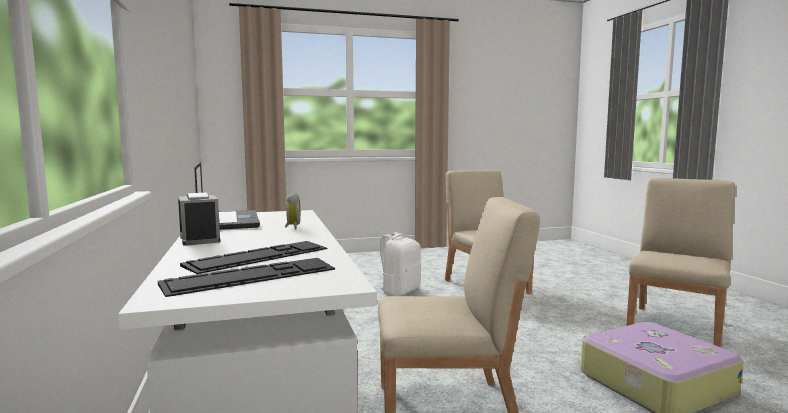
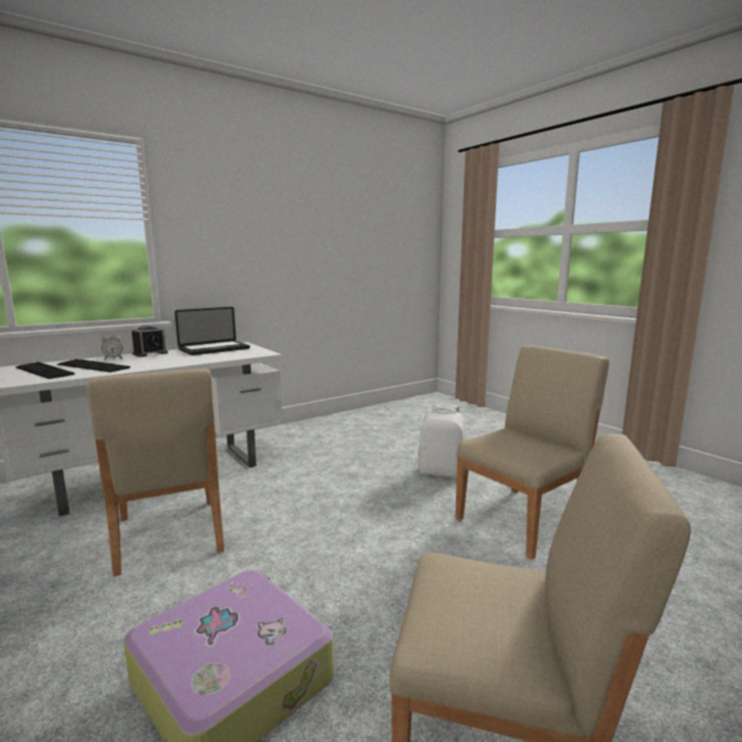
camera: 70 degrees right, 5 degrees up
(292, 227) = (193, 359): alarm clock -> alarm clock (113, 359)

